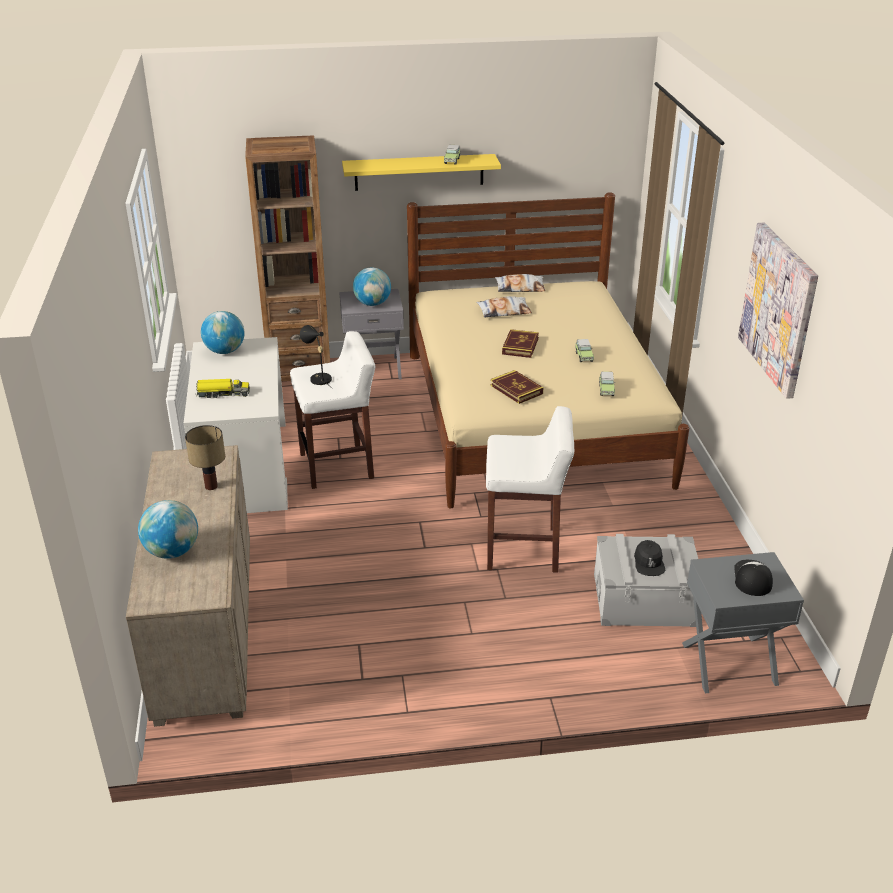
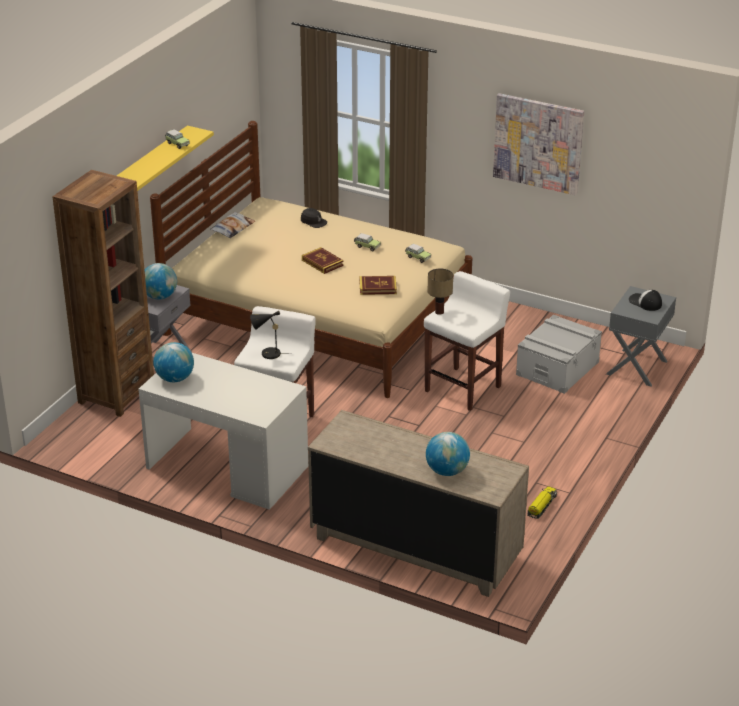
camera: 55 degrees left, 0 degrees up
(211, 486) = (384, 435): table lamp -> table lamp (439, 312)
(223, 394) = (244, 399): toy truck -> toy truck (541, 506)
(504, 311) = (262, 248): pillow -> none
(648, 563) = (562, 339): black cap -> black cap (313, 222)

